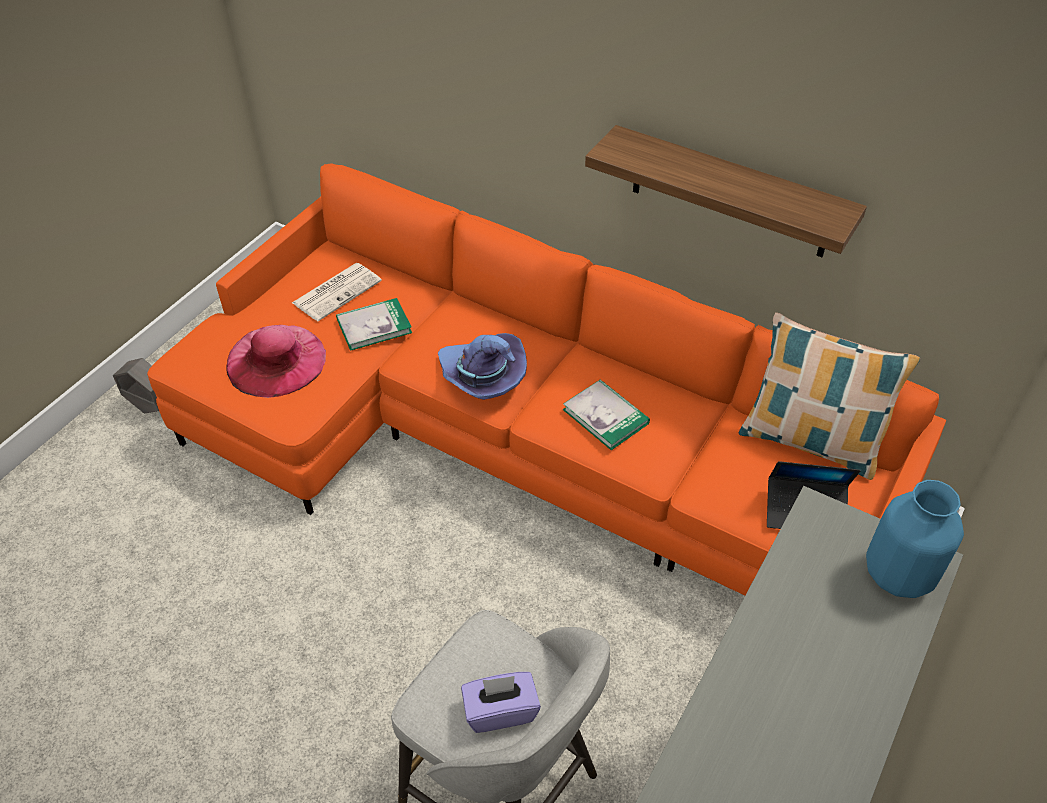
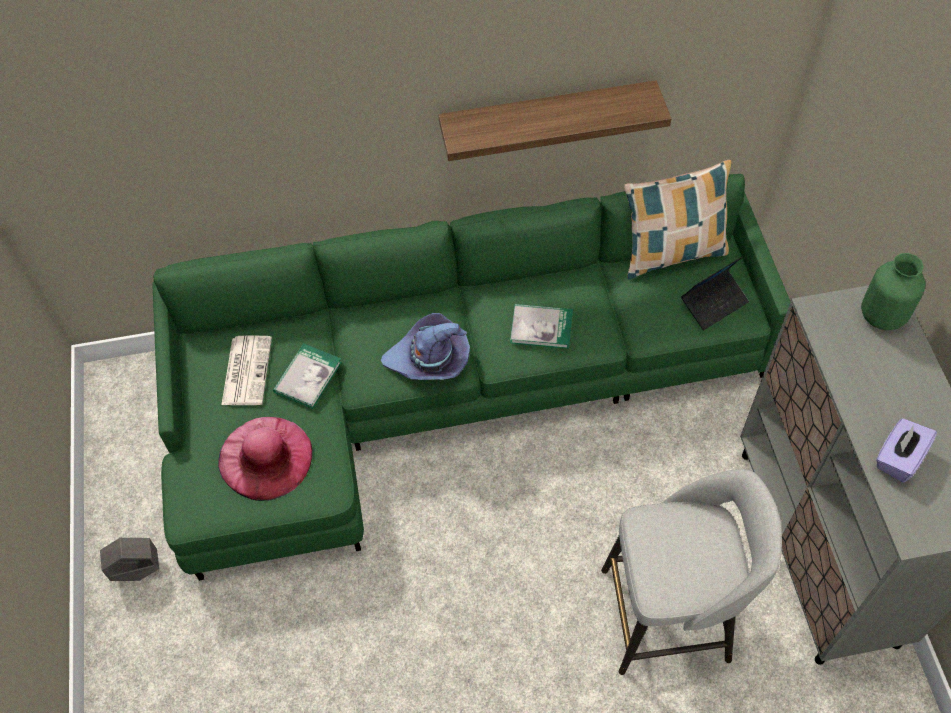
camera: 40 degrees left, 10 degrees up
(500, 711) = (701, 559): purple tissue box -> purple tissue box (898, 458)
(513, 443) = (443, 390): orange sofa -> green sofa
(897, 575) = (882, 316): blue vase -> green vase

